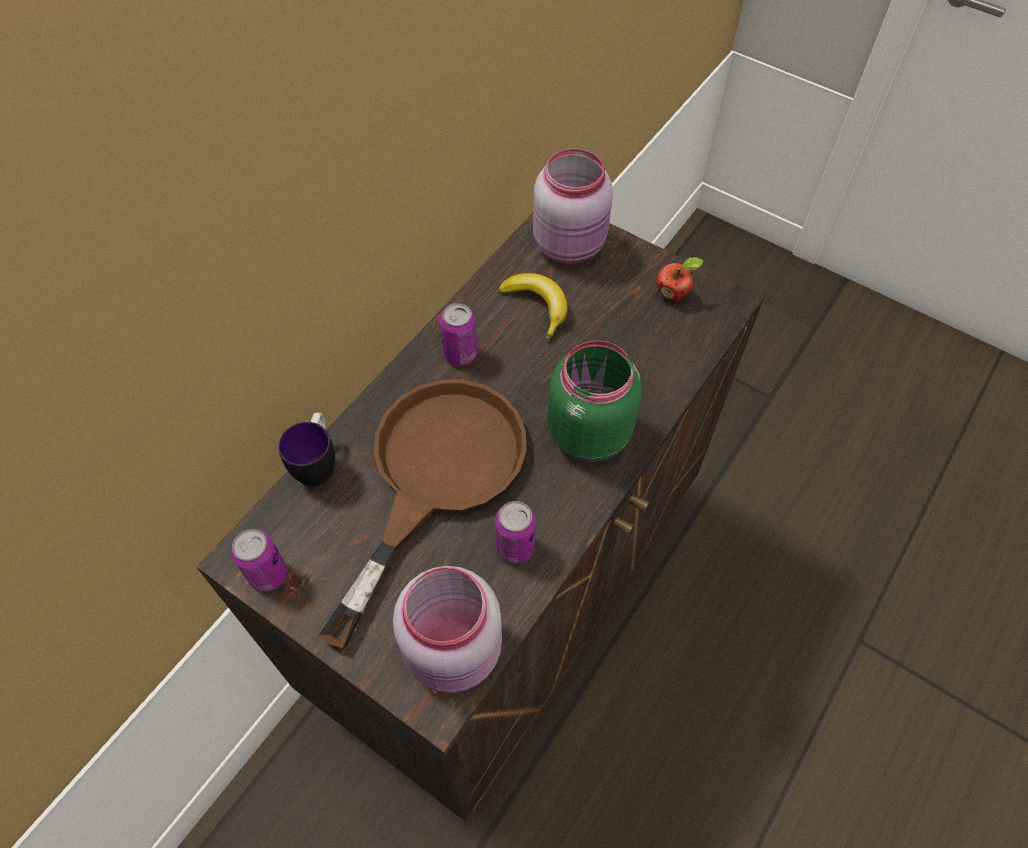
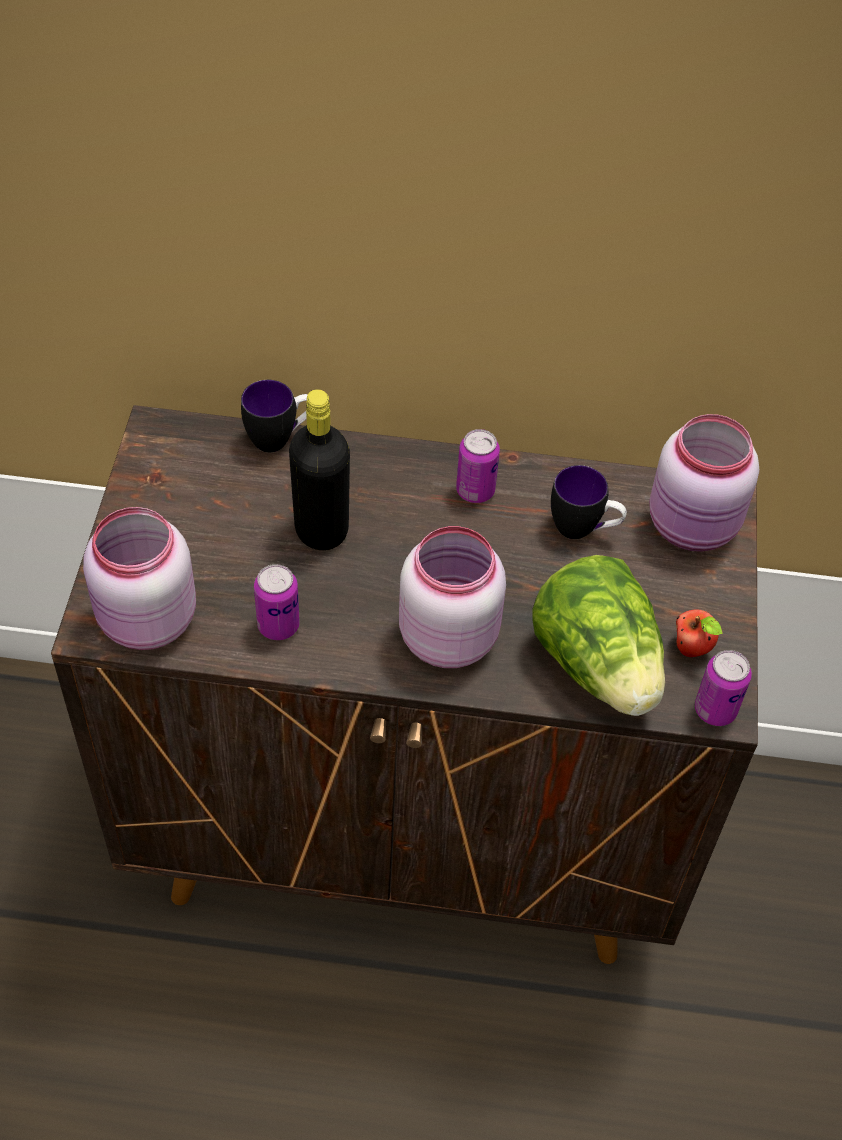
camera: 60 degrees right, 5 degrees down
(268, 575) = (151, 455): can -> can (715, 710)
(435, 475) = (321, 530): brown frying pan -> black bottle
(537, 306) = (583, 530): banana -> mug
(586, 433) = (447, 635): green jar -> pink jar
(660, 353) = (598, 665): none -> lettuce

